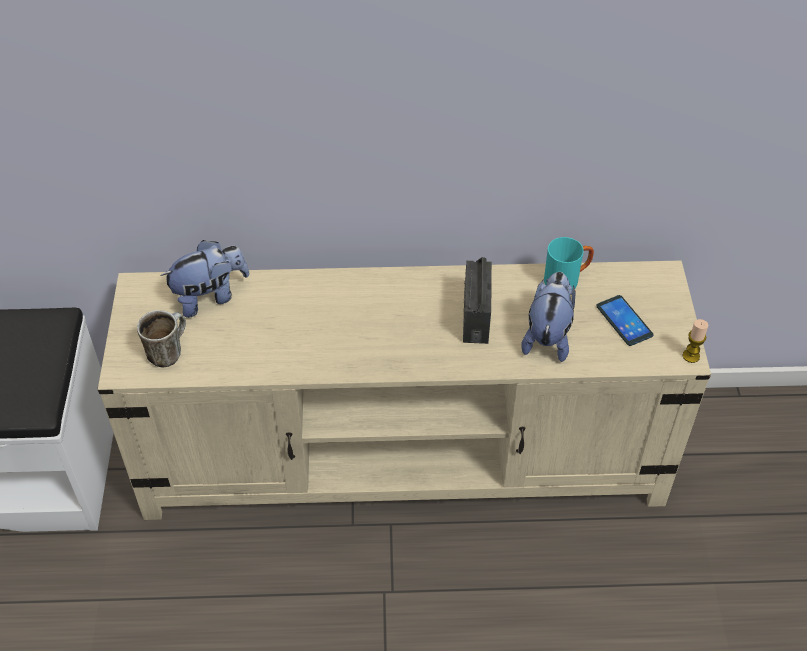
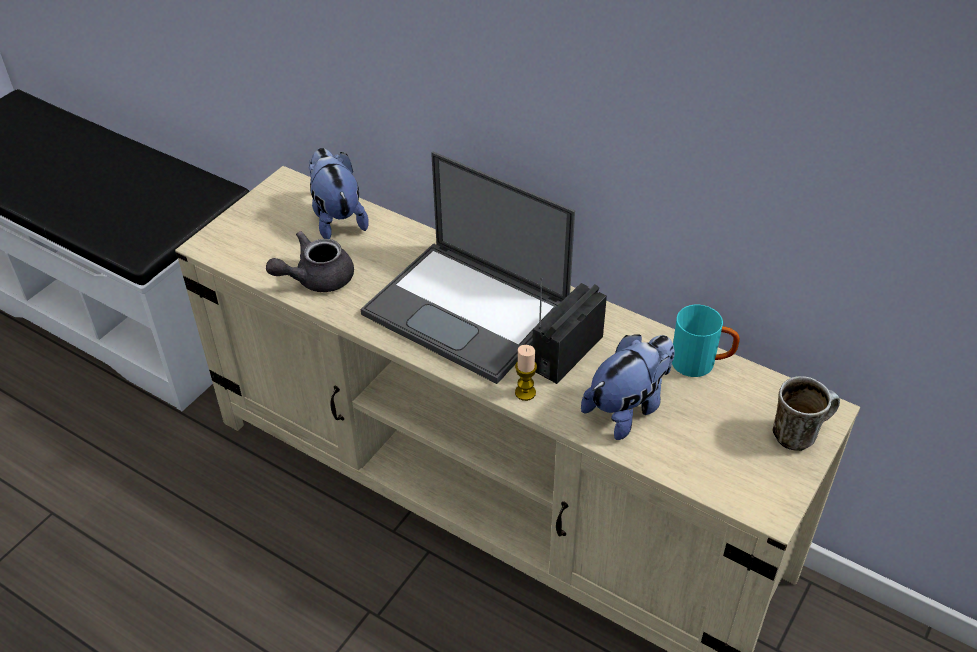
camera: 35 degrees right, 5 degrees down
(168, 351) = (258, 247): mug -> mug (799, 433)
(210, 297) = (337, 218): plush toy -> plush toy turned 120 degrees counterclockwise
(241, 354) = (316, 279): none -> grey teapot
(380, 320) = (468, 310): none -> laptop
(624, 321) = (730, 435): phone -> none
(691, 356) = (778, 512): candle -> candle (525, 392)

